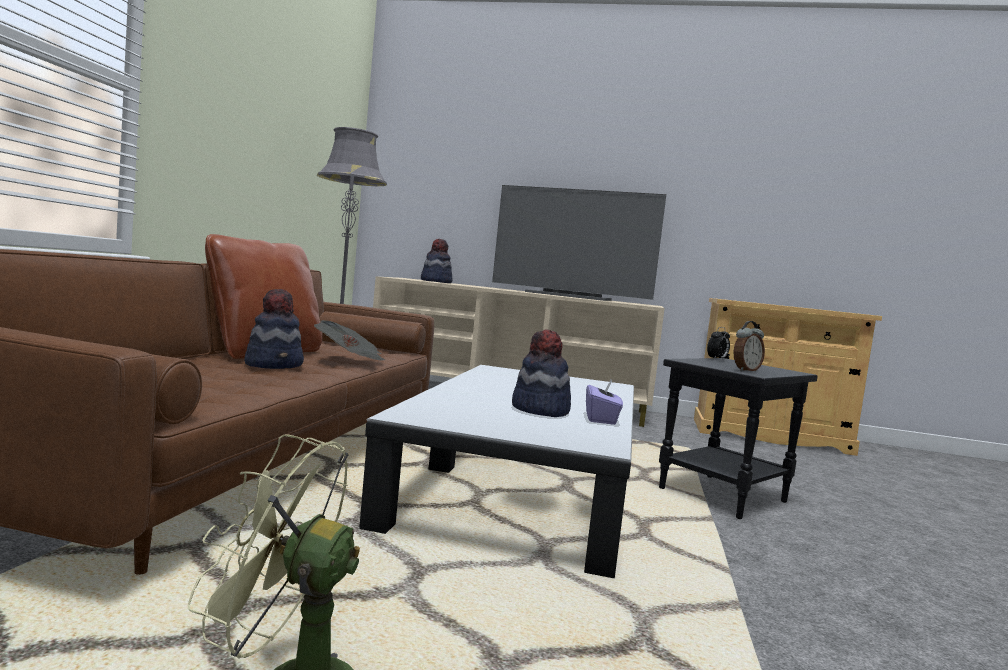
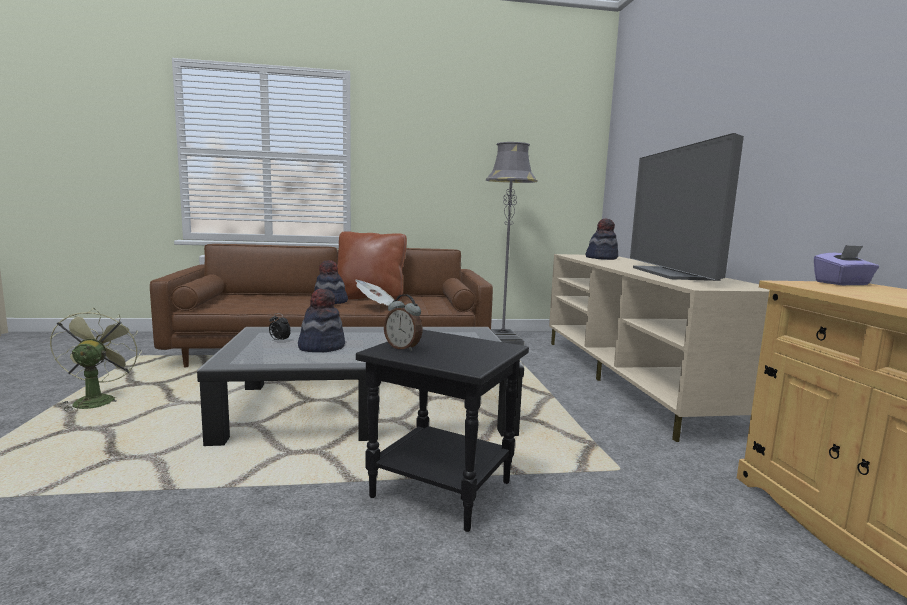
camera: 70 degrees right, 5 degrees up
(601, 419) = (316, 360): purple tissue box -> purple tissue box (842, 283)
(717, 359) = (487, 343): alarm clock -> alarm clock (279, 340)

